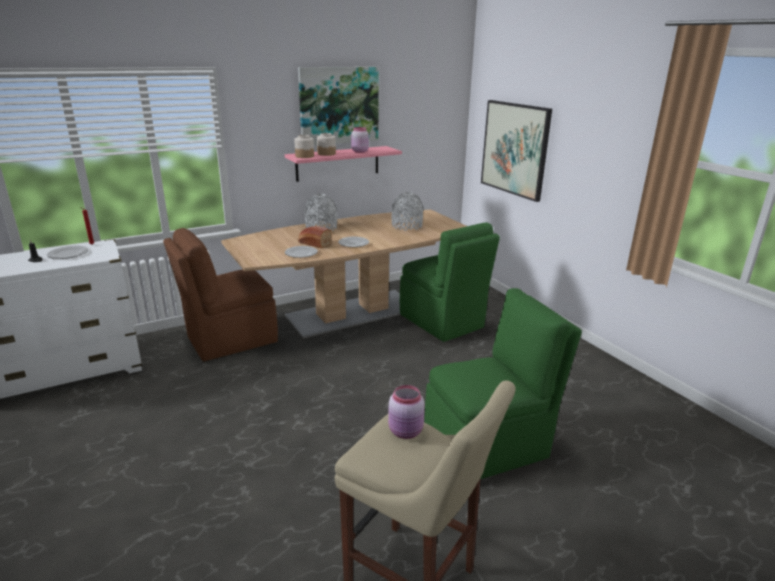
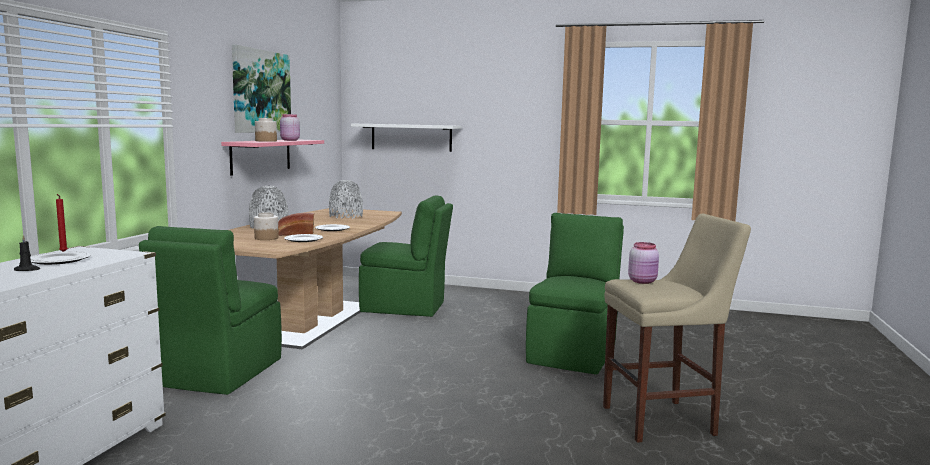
camera: 45 degrees left, 15 degrees down
(229, 340) = (219, 373): brown chair -> green chair
(304, 156) = (252, 141): jar -> jar (266, 238)
(515, 149) = (411, 137): picture -> white shelf

